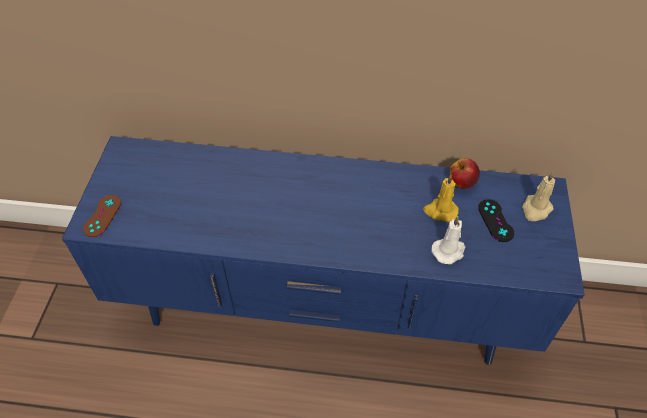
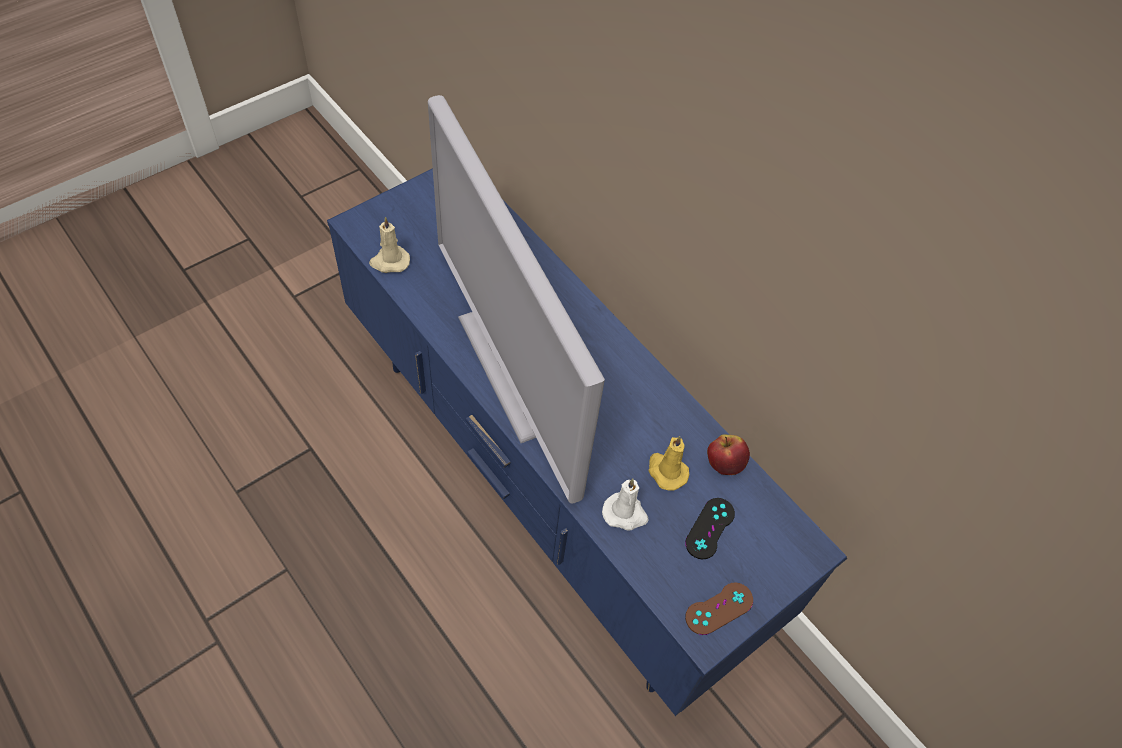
camera: 40 degrees right, 5 degrees up
(102, 216) = (375, 225): brown game controller -> brown game controller (719, 608)
(294, 227) = (515, 368): none -> television
(536, 209) = (767, 556): beige candle -> beige candle (389, 262)

